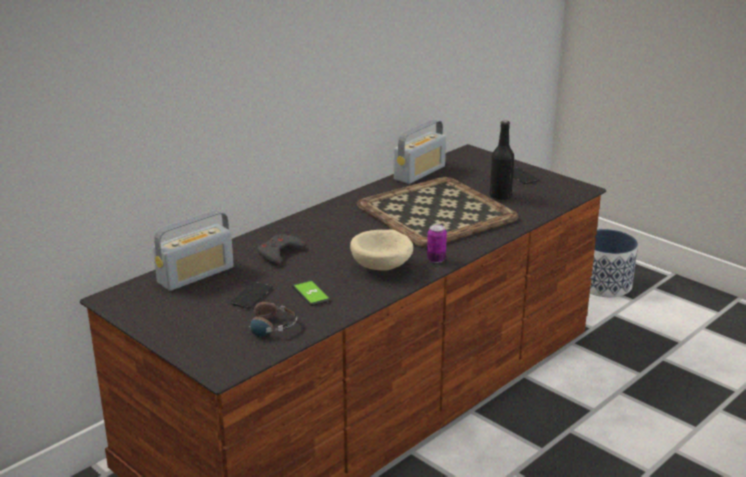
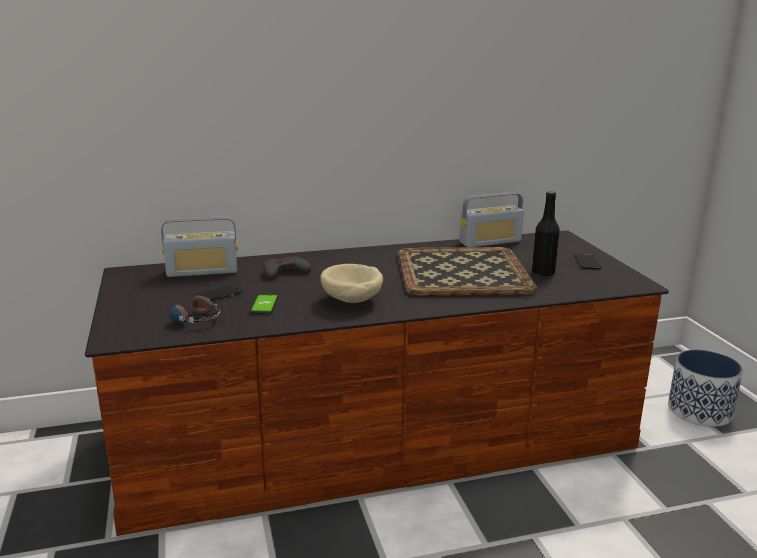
camera: 30 degrees right, 5 degrees down
(436, 259) = (409, 306): can -> none

